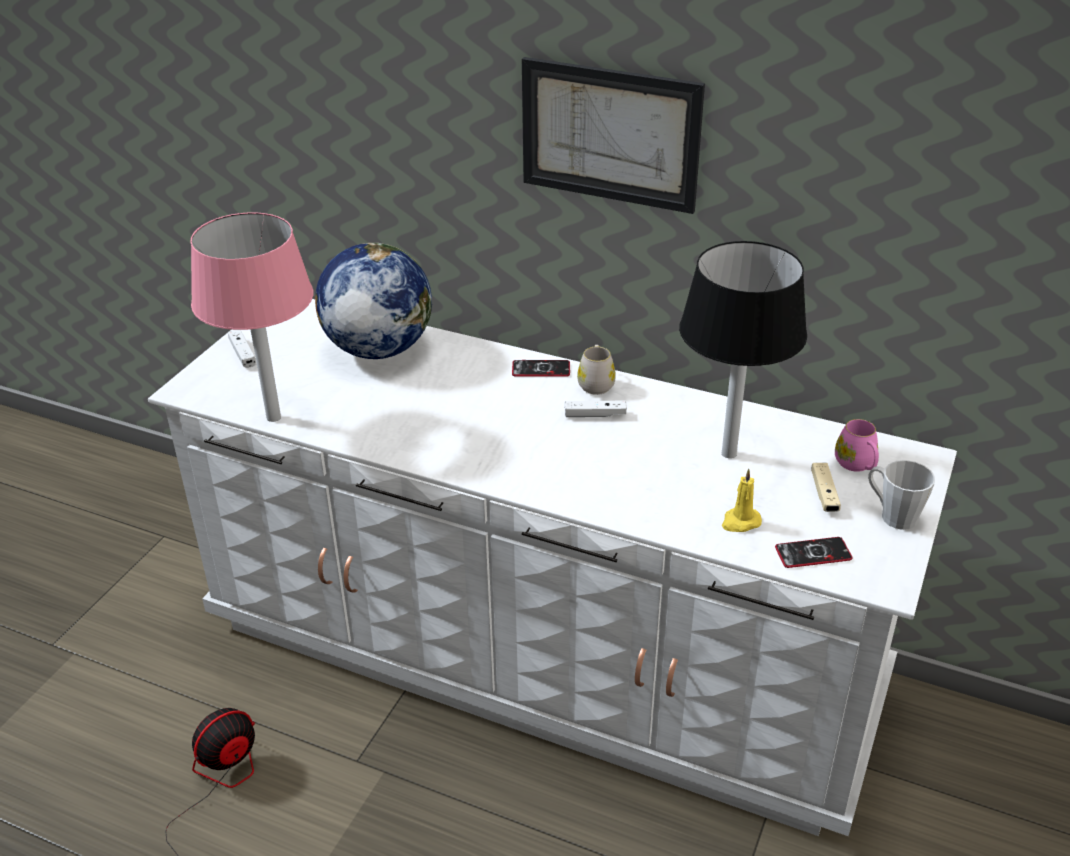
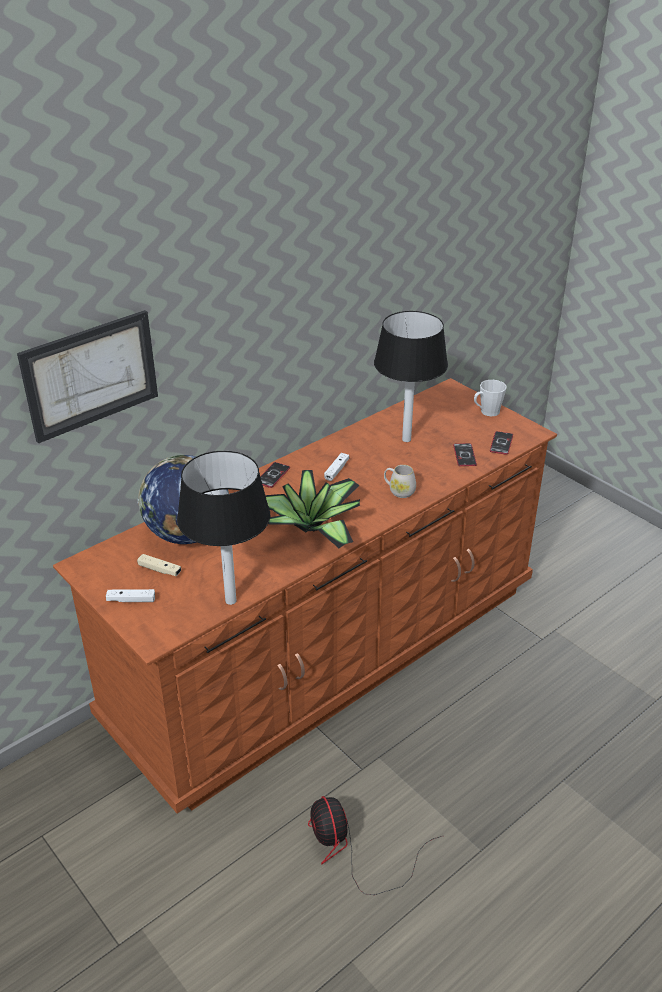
camera: 65 degrees left, 0 degrees up
(273, 417) = (231, 601): pink table lamp -> black table lamp
(452, 432) = (311, 527): none -> potted plant
(539, 655) = (329, 652): white dresser -> brown dresser
(596, 383) = (305, 460): white mug -> white mug (399, 491)
(610, 134) = (276, 302): picture -> picture (90, 375)
(740, 522) = (464, 455): yellow candle -> phone
(824, 494) = (459, 424): beige game controller -> beige game controller (159, 570)
(857, 465) = (443, 407): pink mug -> none

